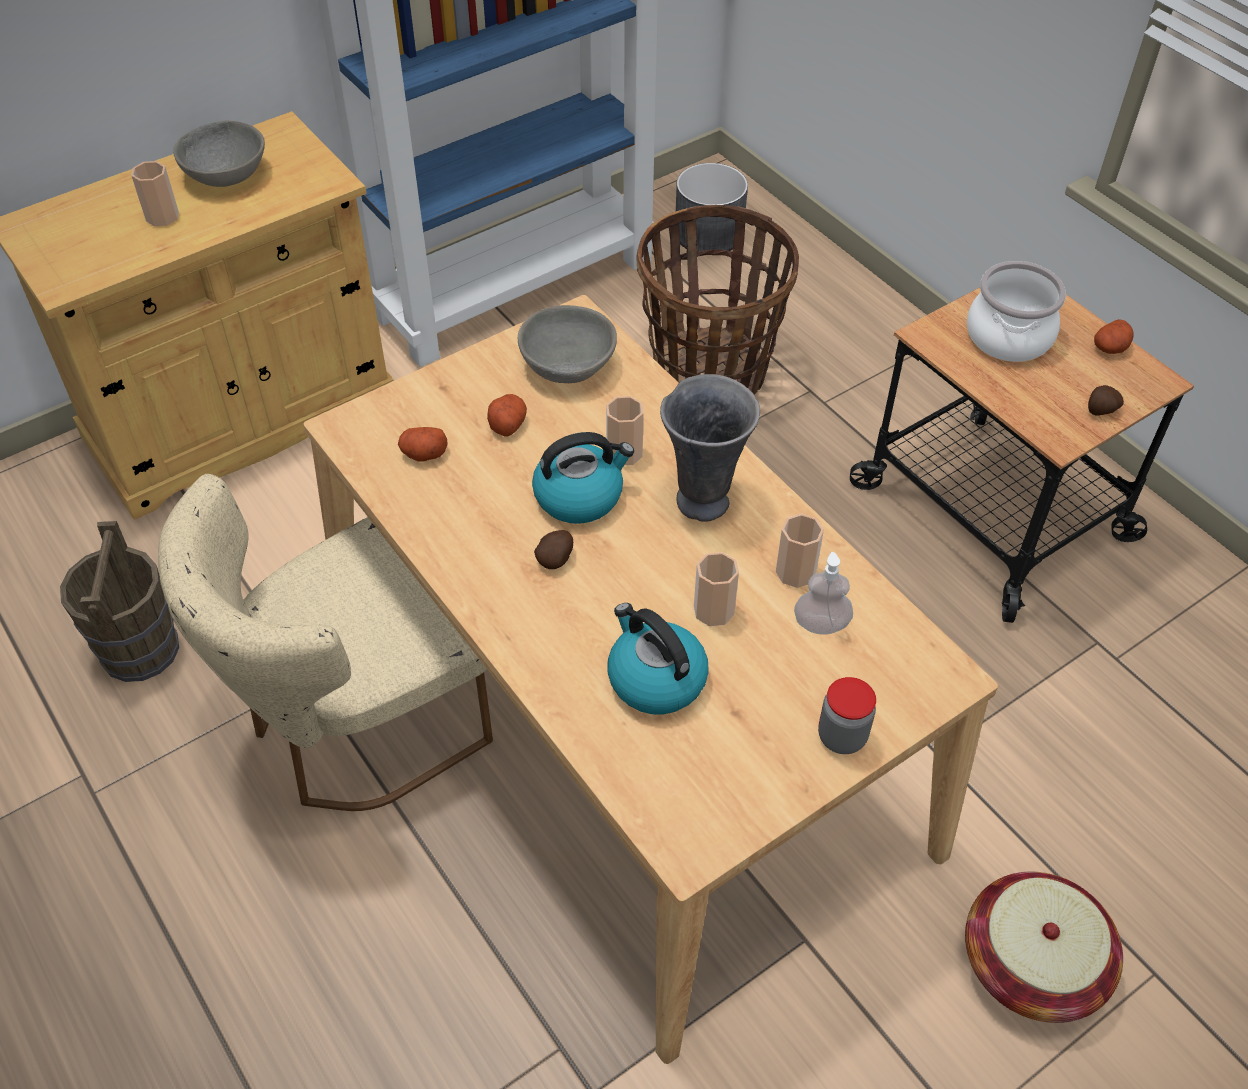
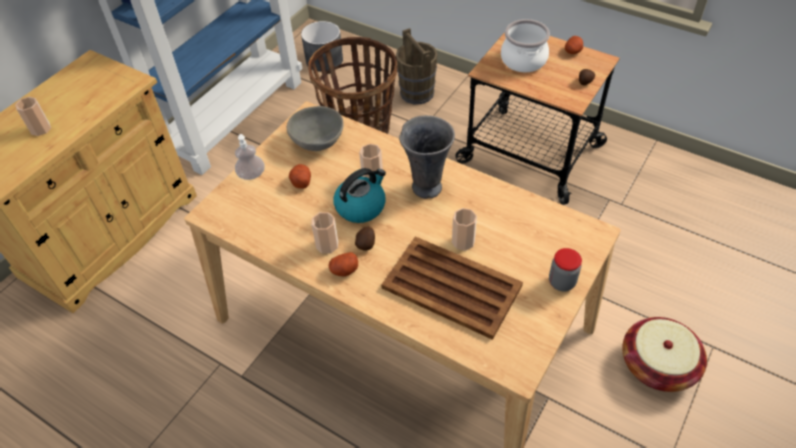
camera: 20 degrees left, 0 degrees up
(140, 649) = (112, 385): brown bucket -> brown bucket (417, 93)
(225, 174) = (68, 95): grey bowl -> none
(353, 728) = (259, 381): beige chair -> none
(423, 454) = (262, 212): potato -> potato (344, 270)
(655, 679) = (452, 288): kettle -> brown tray
(795, 572) = (493, 207): cup -> cup (327, 245)
(821, 624) = (520, 229): soap dispenser -> soap dispenser (251, 175)

